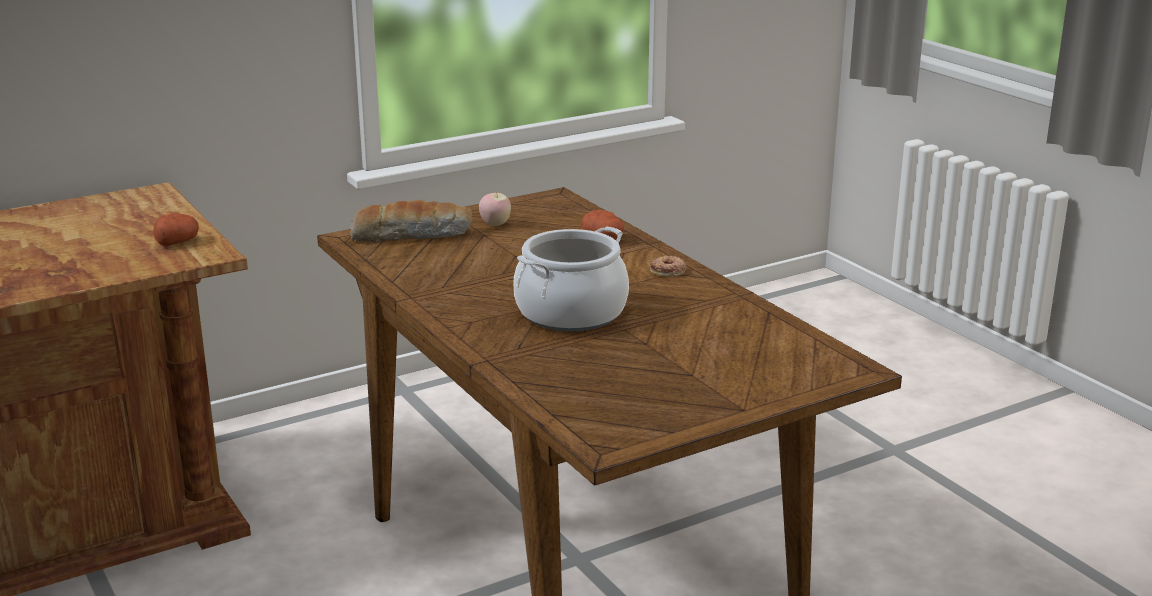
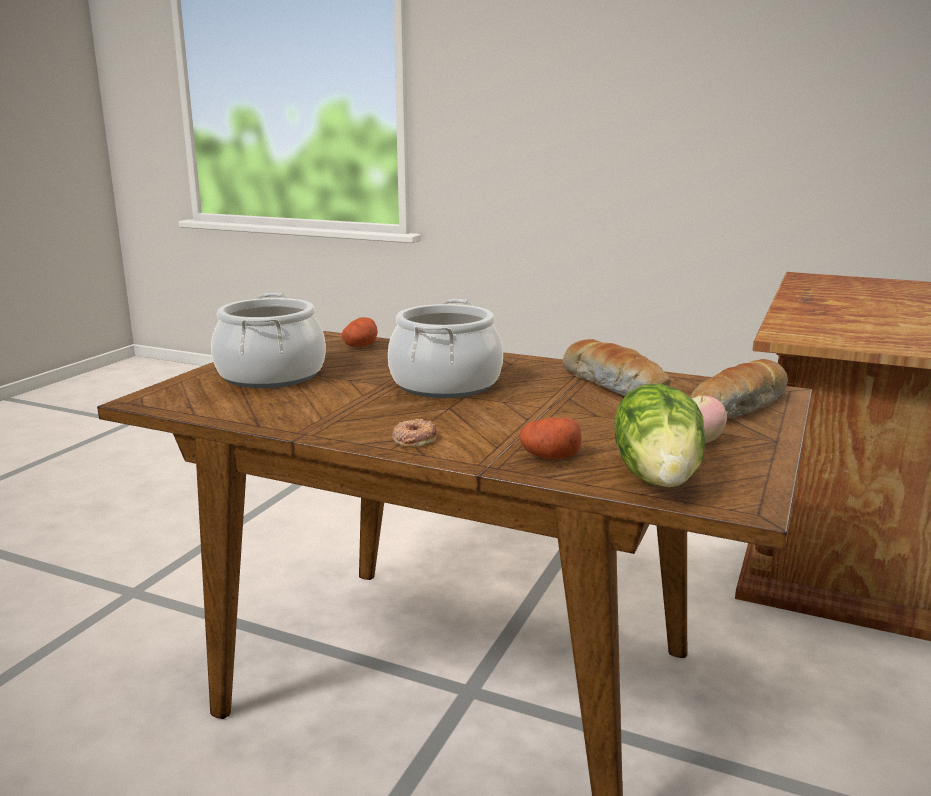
camera: 145 degrees right, 5 degrees down
(177, 242) = (833, 336): potato -> potato (360, 346)
(443, 274) = (615, 385): none -> bread
(566, 215) = (659, 476): none -> lettuce
(713, 371) = (272, 375): none -> cooking pot

